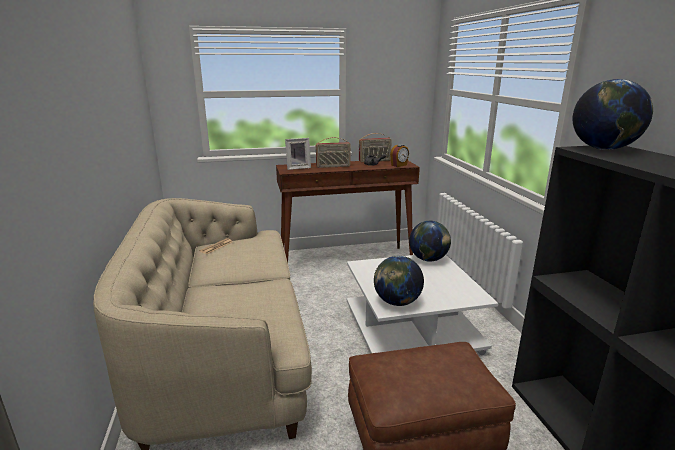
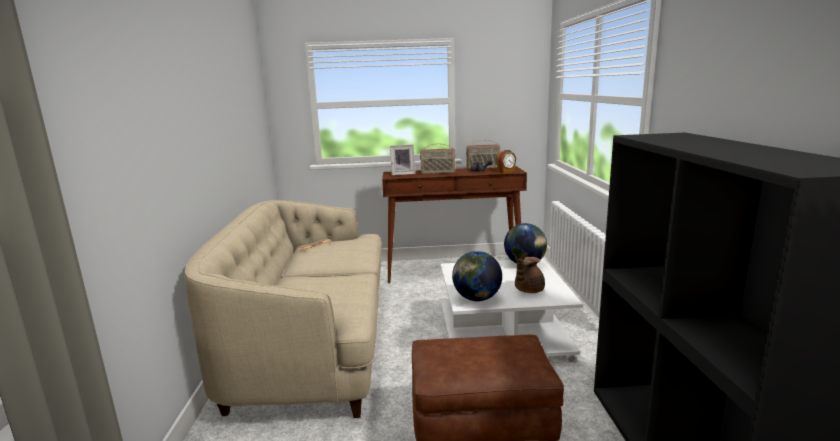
camera: 10 degrees right, 5 degrees down
(442, 290) = (528, 290): none -> brown teapot
(603, 149) = (659, 135): globe -> none

